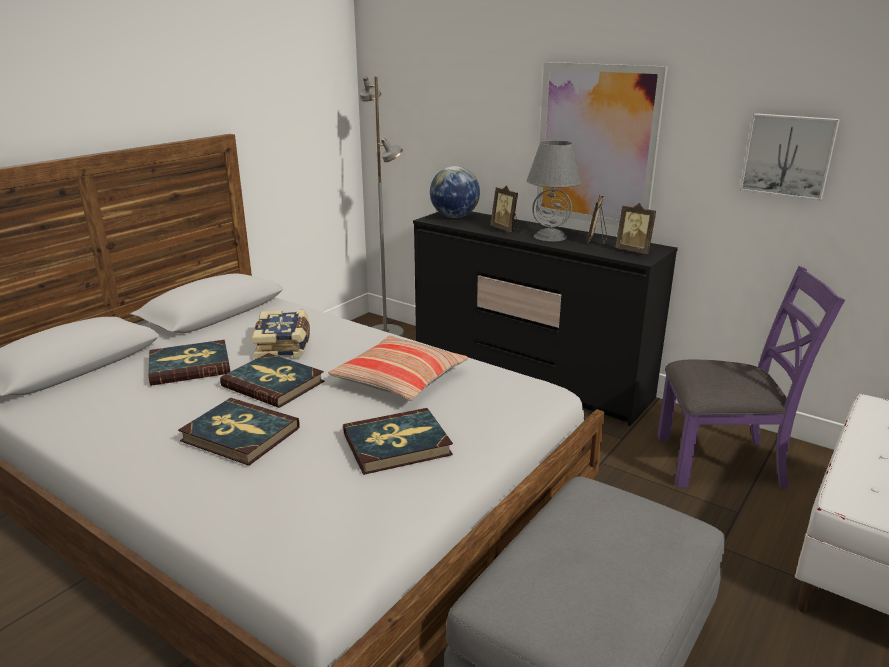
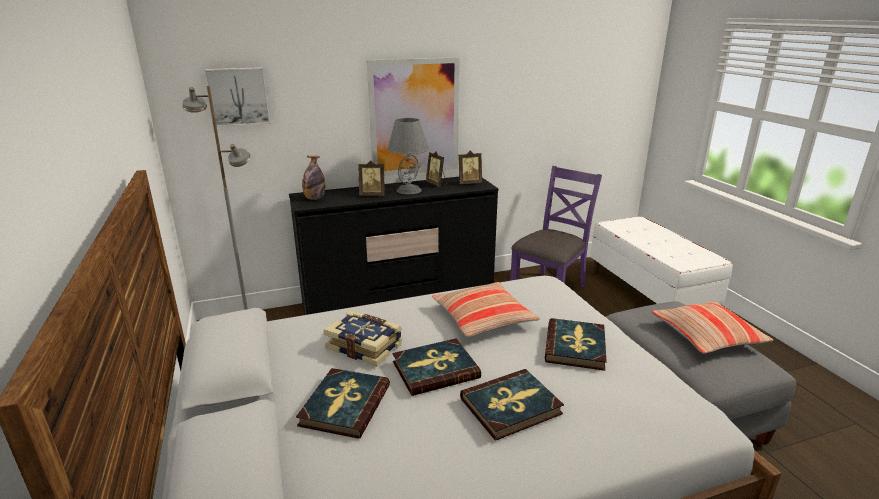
camera: 55 degrees left, 0 degrees up
(454, 217) = (314, 198): globe -> bottle
(616, 568) = (707, 336): none -> pillow
(788, 155) = (531, 104): picture -> picture (238, 96)

